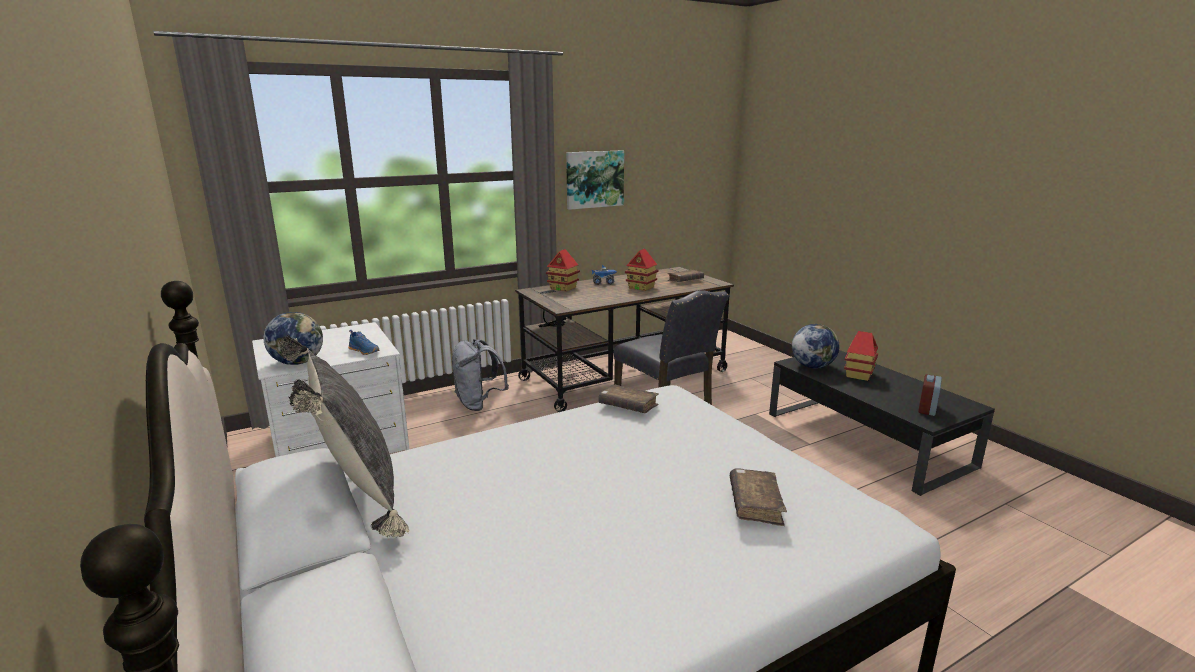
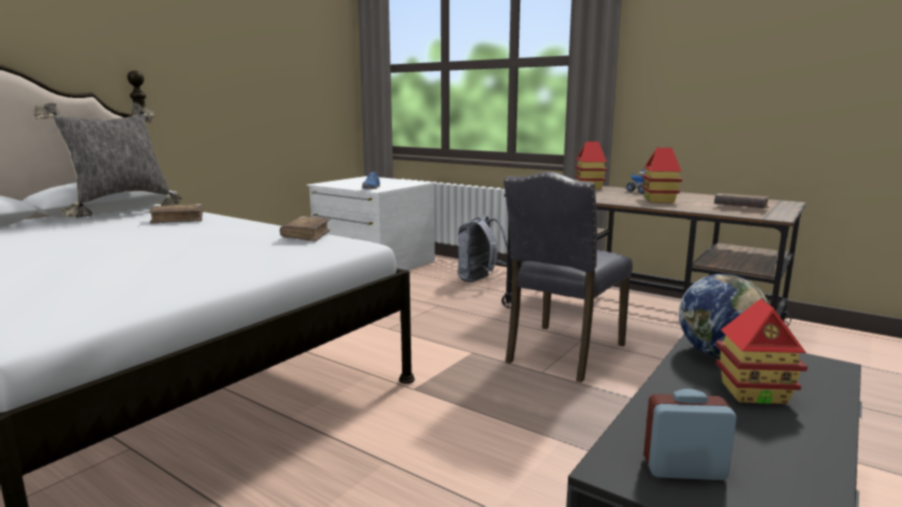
camera: 65 degrees right, 5 degrees down
(298, 362) = (337, 184): globe -> none
(594, 179) = (685, 65): picture -> none
(755, 504) = (87, 278): brown book -> brown book (178, 220)

